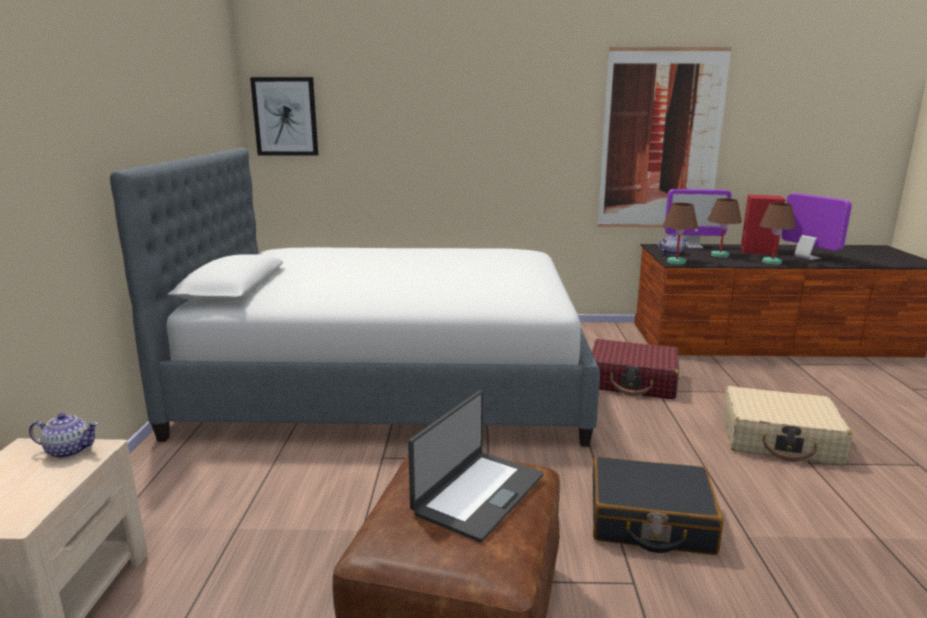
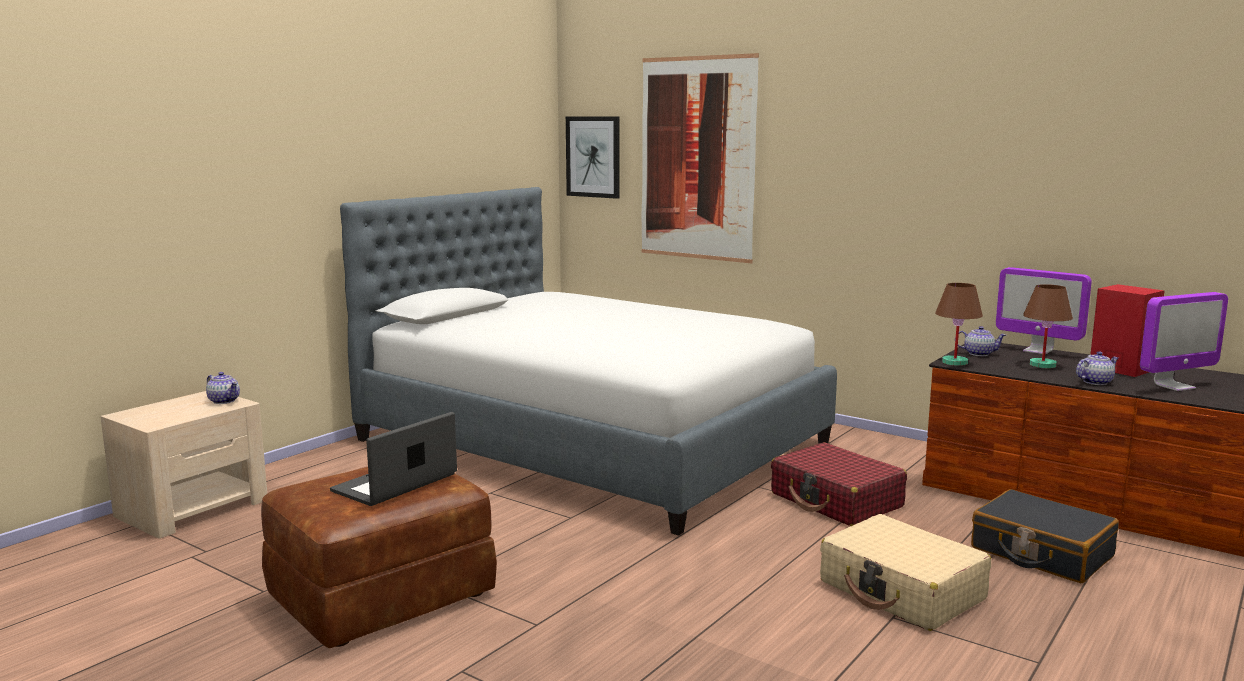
camera: 35 degrees right, 5 degrees down
(478, 493) = (396, 483): laptop -> laptop turned 150 degrees clockwise
(650, 521) = (627, 598): black suitcase -> black suitcase (1041, 553)
(661, 140) = (1002, 200): picture -> picture (697, 159)
(771, 262) = (1095, 382): brown table lamp -> teapot
(807, 258) = (1174, 386): monitor -> monitor turned 60 degrees clockwise

